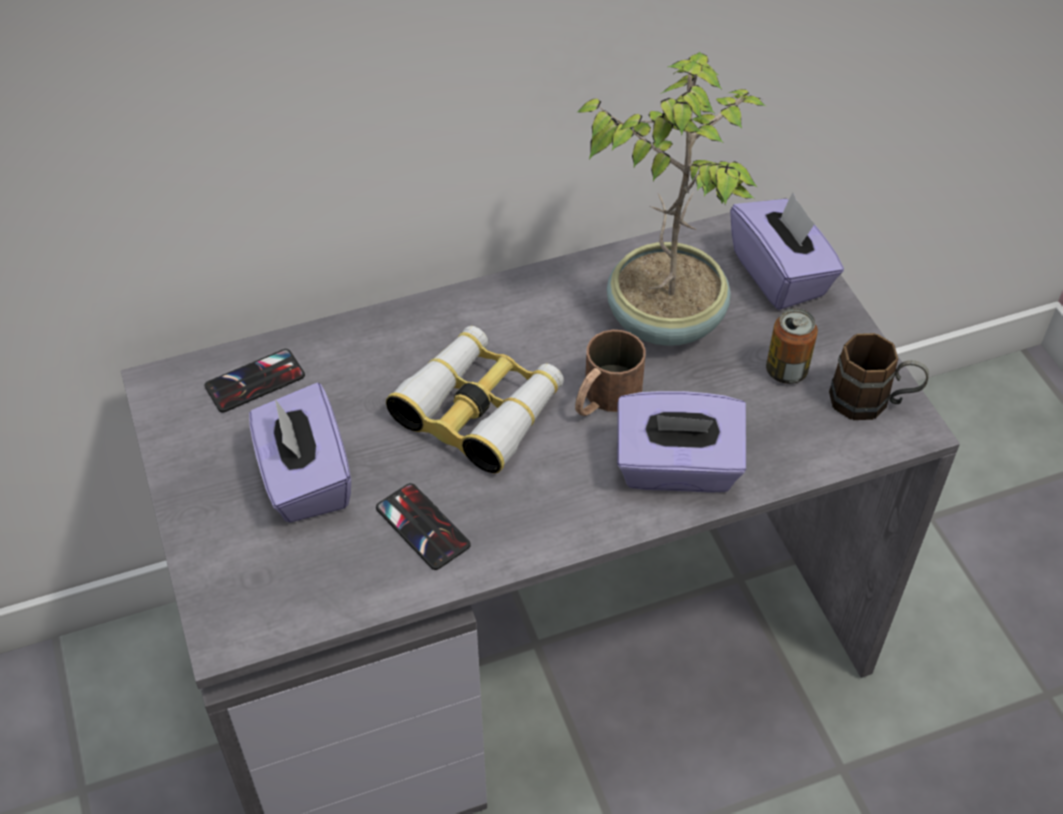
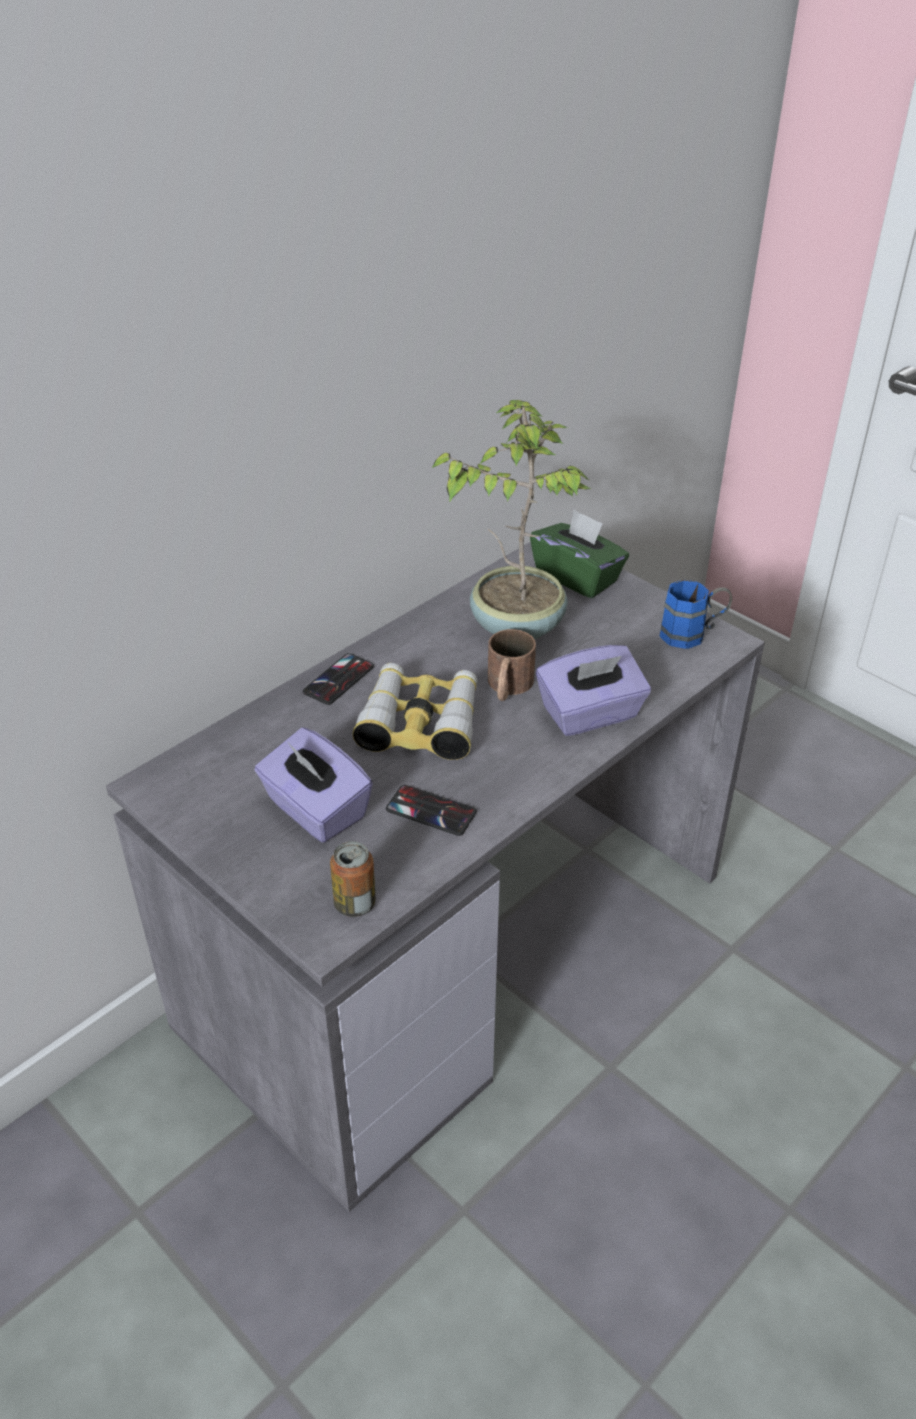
camera: 25 degrees left, 10 degrees down
(255, 381) = (228, 758): phone -> phone (338, 679)
(780, 274) = (577, 577): purple tissue box -> green tissue box
(786, 371) = (622, 633): can -> can (355, 904)
(872, 402) = (692, 634): brown mug -> blue mug

